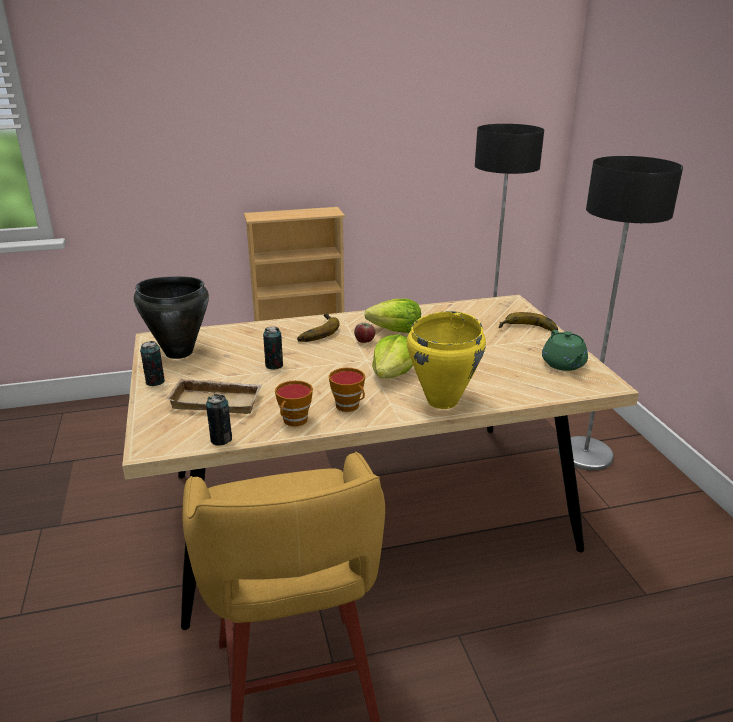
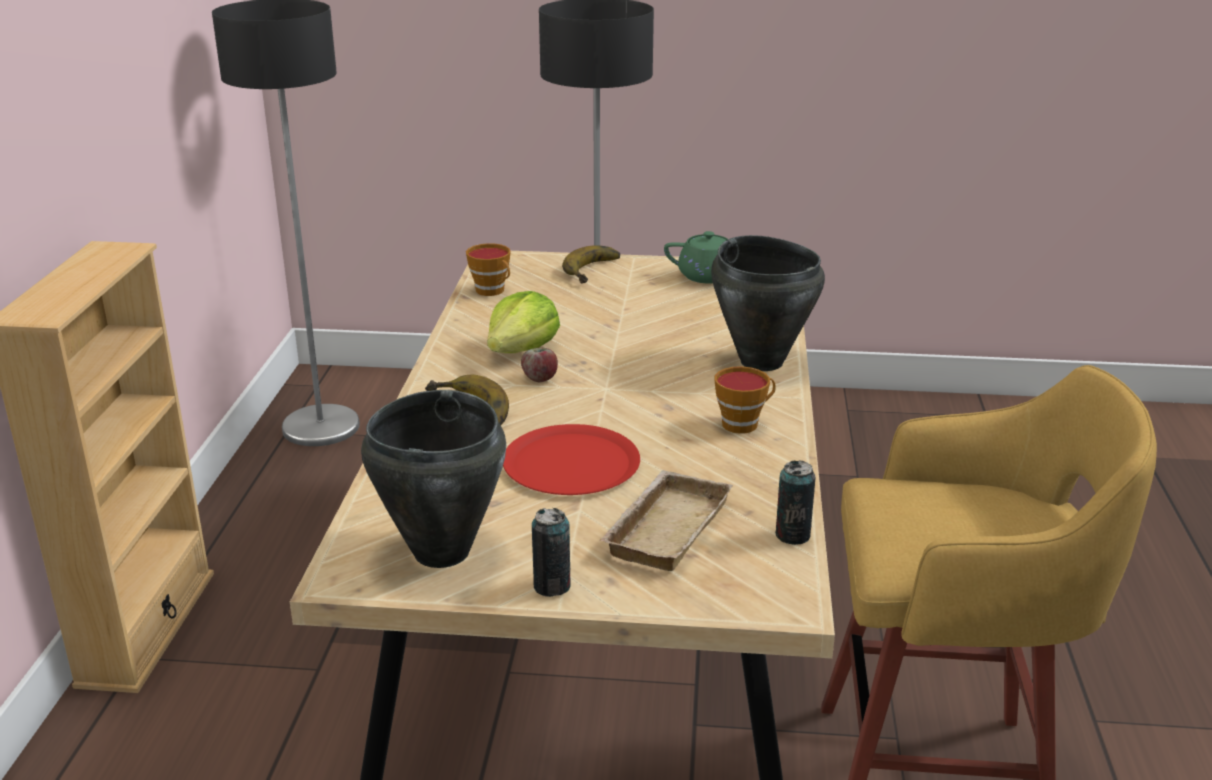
camera: 70 degrees left, 0 degrees up
(274, 365) = (571, 463): can -> red plate
(294, 421) = (765, 470): cup -> cup (493, 291)
(393, 374) = (666, 378): lettuce -> none
(443, 401) = (761, 361): yellow cooking pot -> black cooking pot

